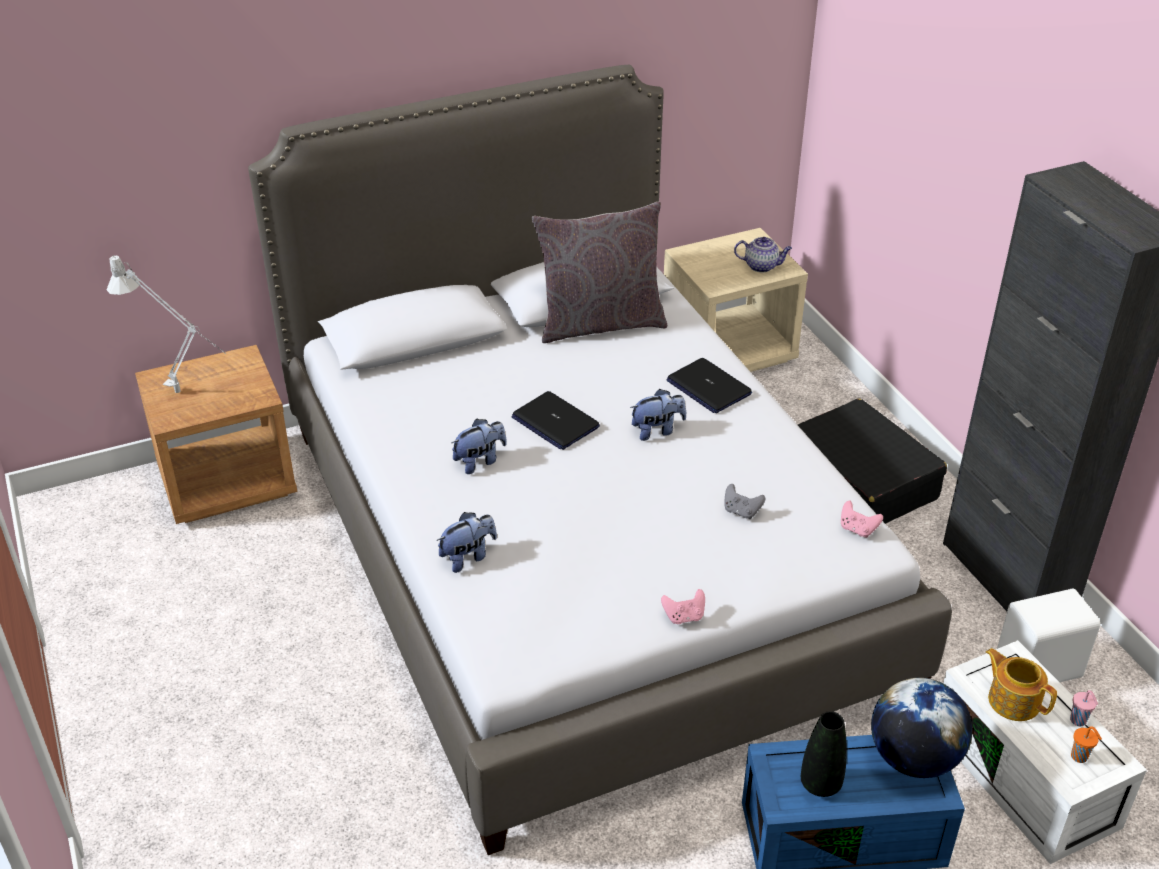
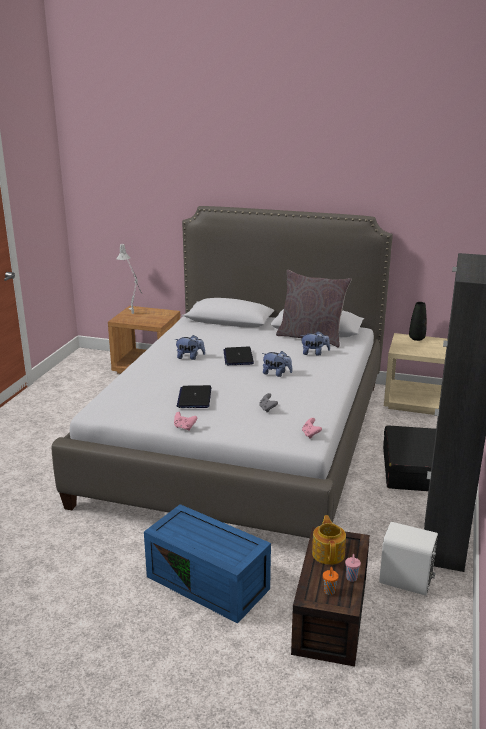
camera: 40 degrees right, 15 degrees down
(468, 557) = (137, 379): plush toy -> plush toy (314, 353)
(708, 387) = (324, 369): laptop -> laptop (194, 398)
(762, 266) = (434, 351): teapot -> none
(820, 784) = (187, 531): black vase -> black vase (416, 338)
(913, 759) = (243, 546): globe -> none
(1028, 777) = (332, 616): white storage box -> brown storage box

